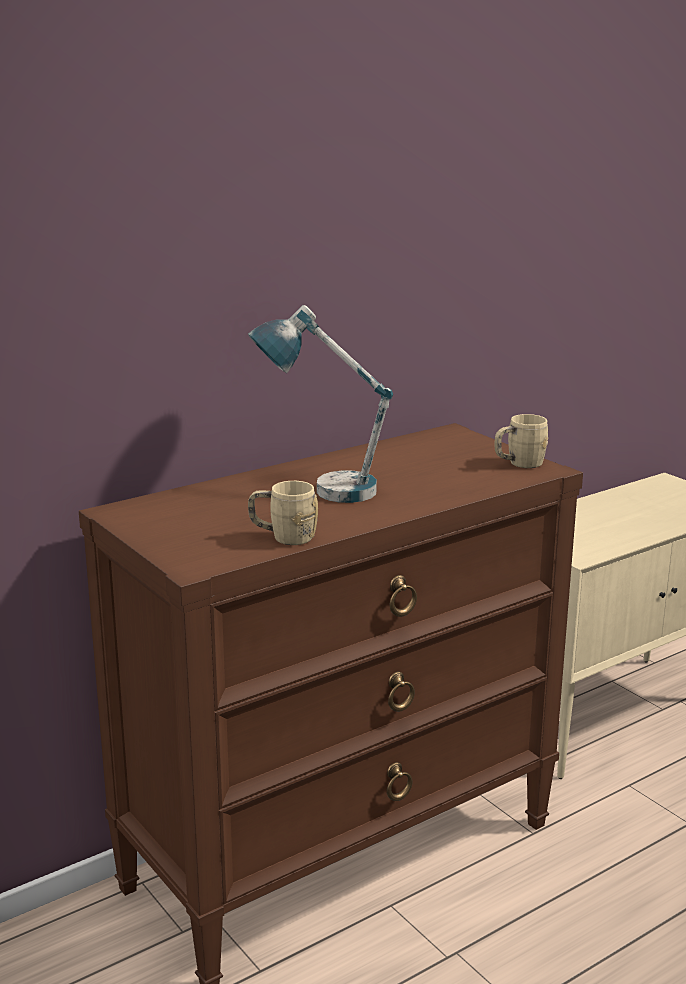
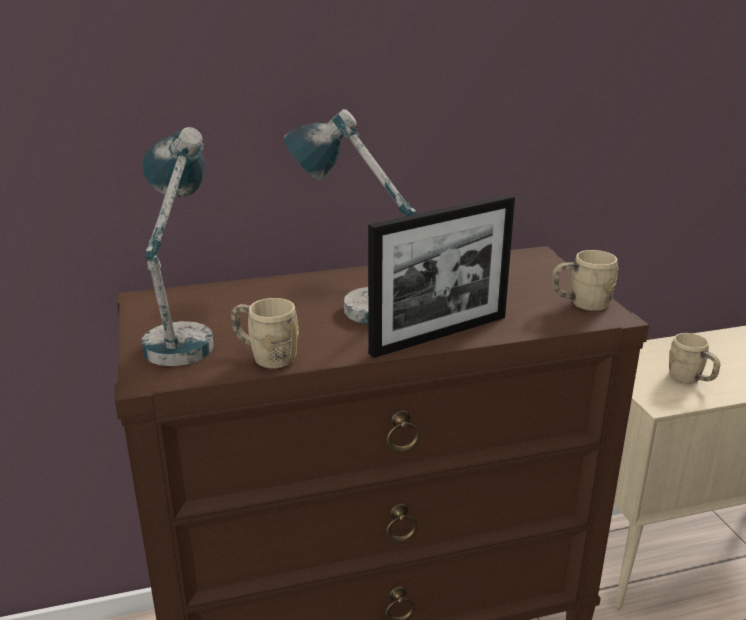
camera: 20 degrees right, 5 degrees up
(187, 532) = (184, 334): none -> table lamp
(419, 502) = (439, 335): none -> picture frame
(595, 535) = (690, 380): none -> beige mug

